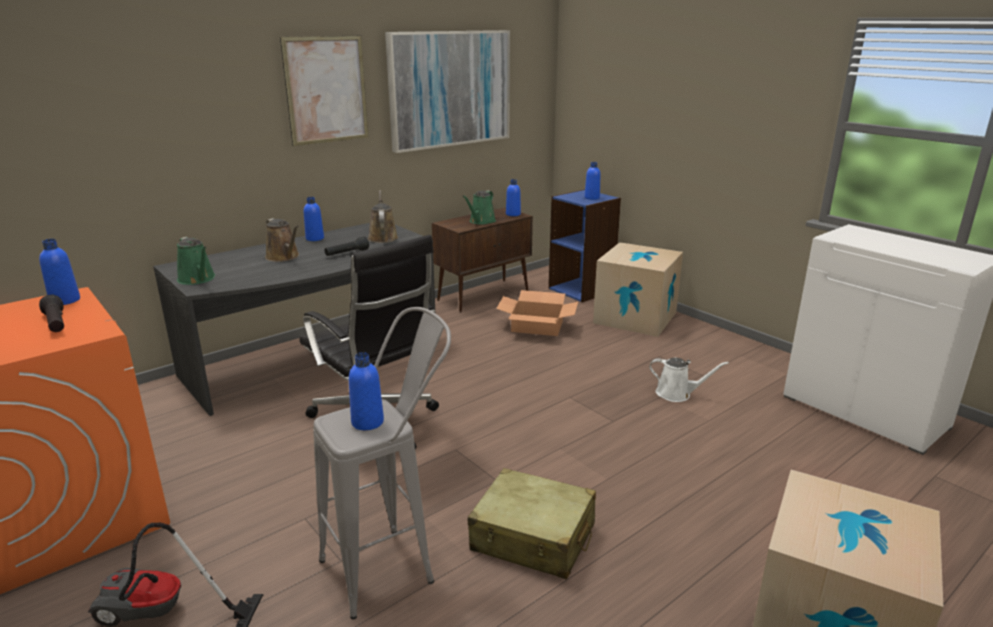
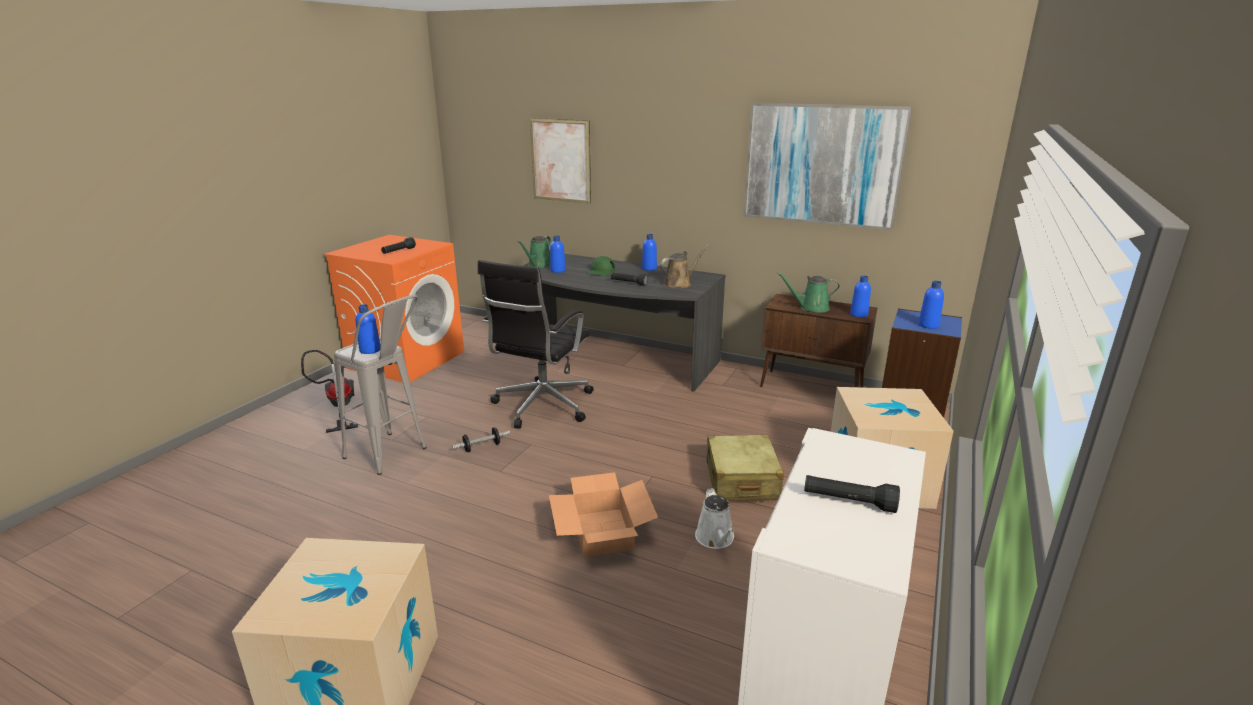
camera: 65 degrees right, 0 degrees up
(65, 300) = (429, 245): blue bottle -> blue bottle (558, 271)
(284, 257) = (600, 271): brown watering can -> green cap
(326, 90) = (689, 149): picture -> picture (560, 160)
(432, 484) = (482, 447): none -> dumbbell
(533, 538) = (437, 502): beige suitcase -> beige suitcase (741, 480)
(537, 326) = (778, 429): cardboard box -> cardboard box (602, 532)
(913, 248) = (848, 502): none -> black flashlight

